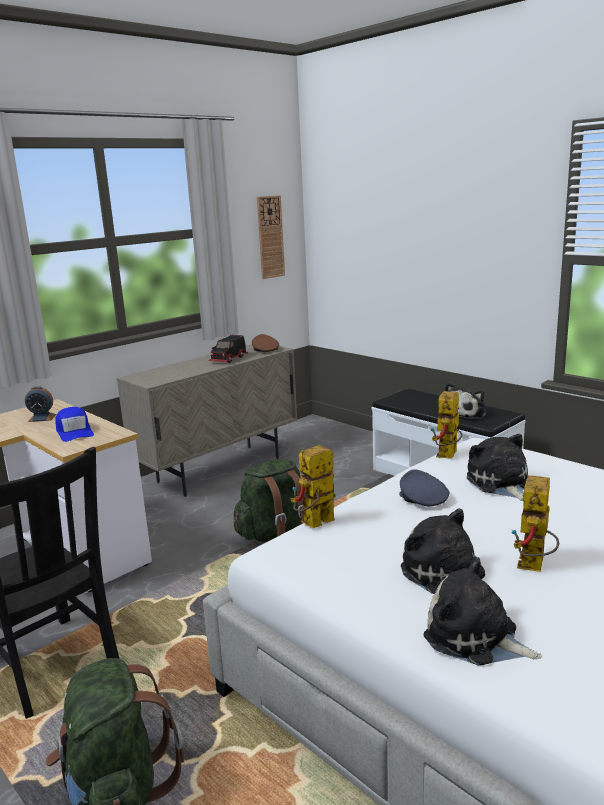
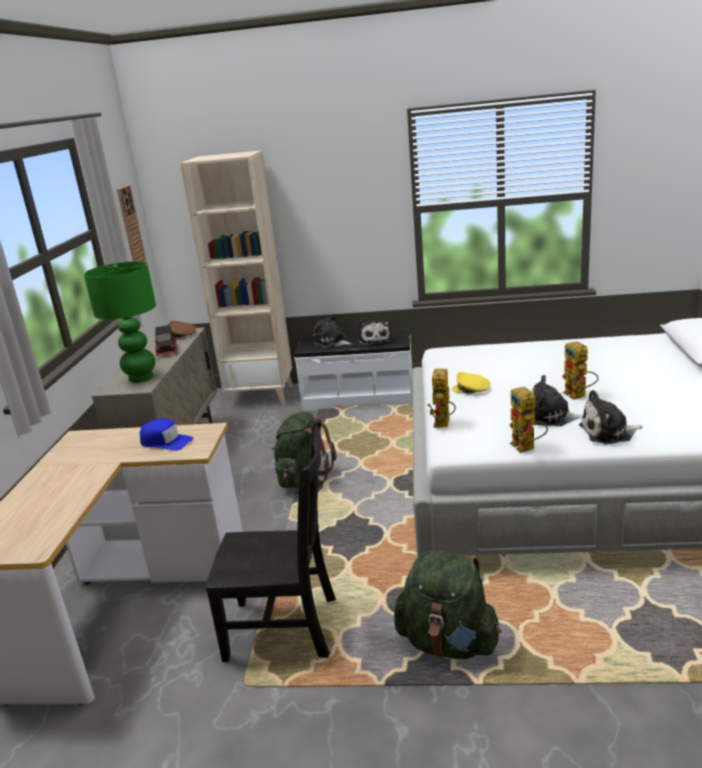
camera: 40 degrees left, 5 degrees up
(42, 418) = (100, 447): alarm clock -> none
(167, 375) = (140, 378): none -> green table lamp
(361, 442) = (261, 396): none -> beige bookcase
(422, 499) = (471, 390): grey cap -> yellow cap
(448, 456) = (439, 363): toy robot -> toy robot (527, 448)
(500, 483) = (495, 366): plush toy -> plush toy (332, 342)

